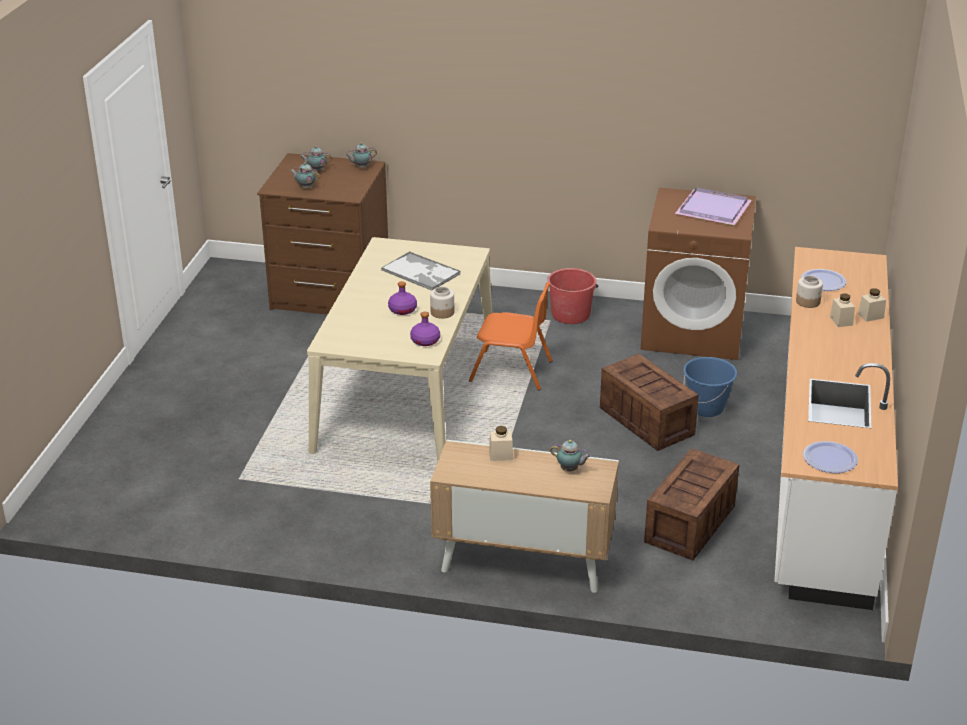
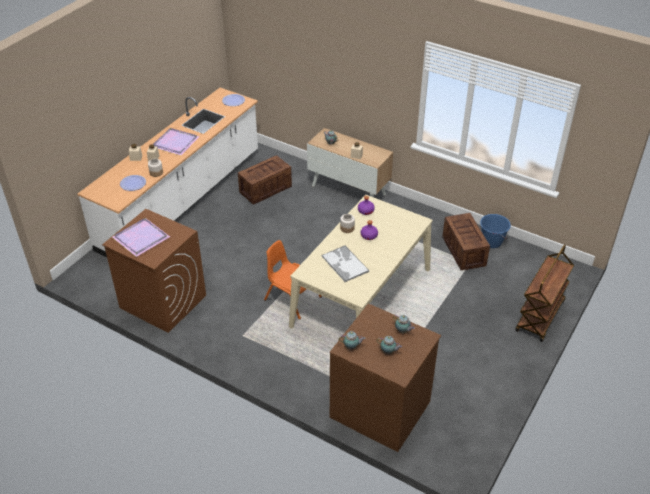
camera: 160 degrees left, 10 degrees up
(114, 425) = (540, 317): none -> brown cart
(570, 314) = (225, 338): red bucket -> none
(645, 420) = (242, 246): crate -> crate (464, 251)
(706, 408) = (204, 245): blue bucket -> blue bucket (491, 242)
(840, 353) = (175, 142): none -> purple tray

